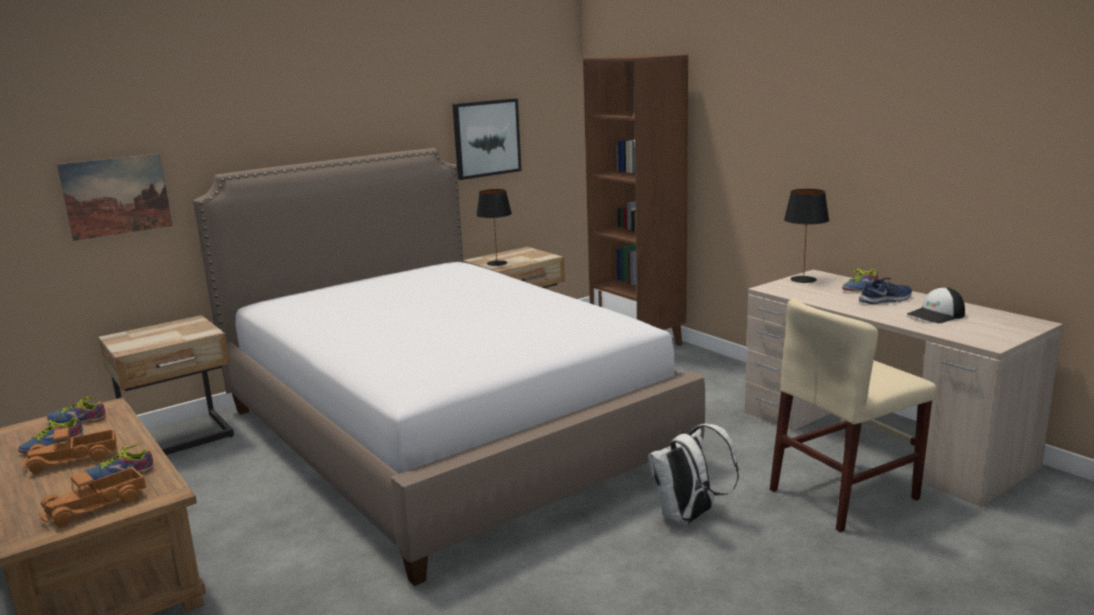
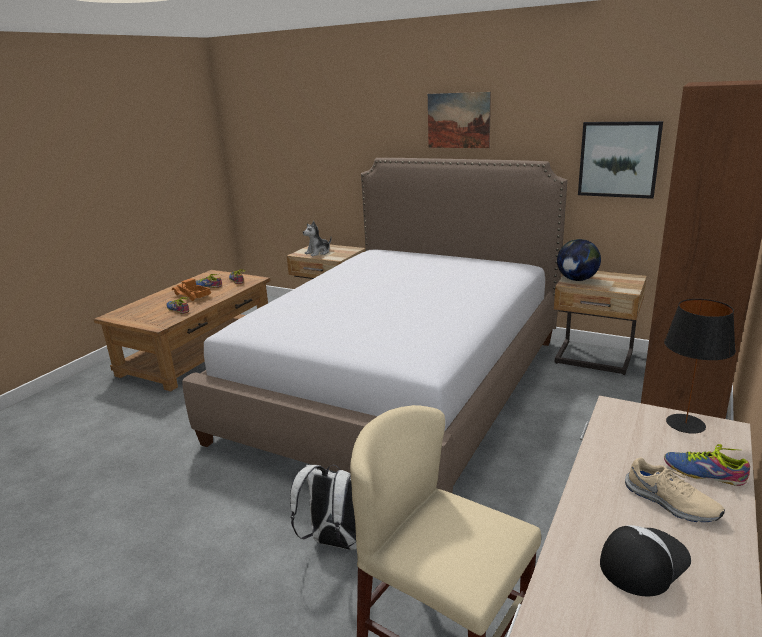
camera: 65 degrees right, 5 degrees up
(96, 506) = (144, 317): toy truck -> none
(116, 196) = (331, 162): picture -> picture (458, 120)
(155, 339) = (318, 252): none -> plush toy
(497, 263) = (577, 279): black table lamp -> globe
(886, 300) = (670, 503): blue shoe -> beige shoe
(936, 315) = (643, 561): cap -> cap turned 105 degrees clockwise

